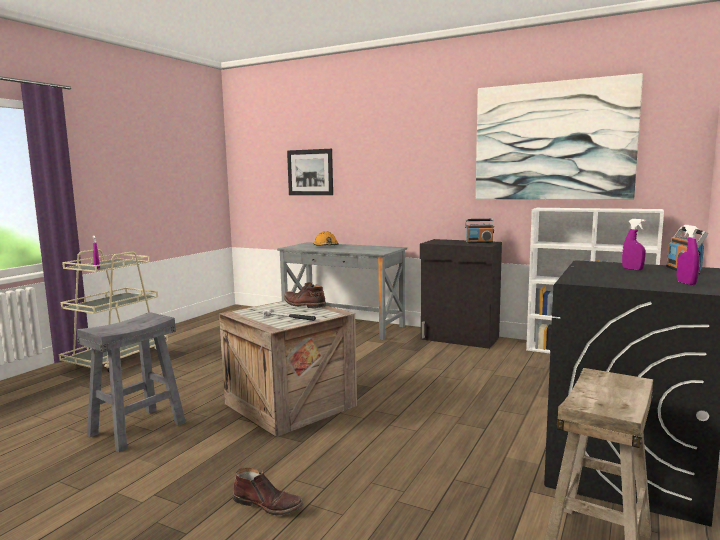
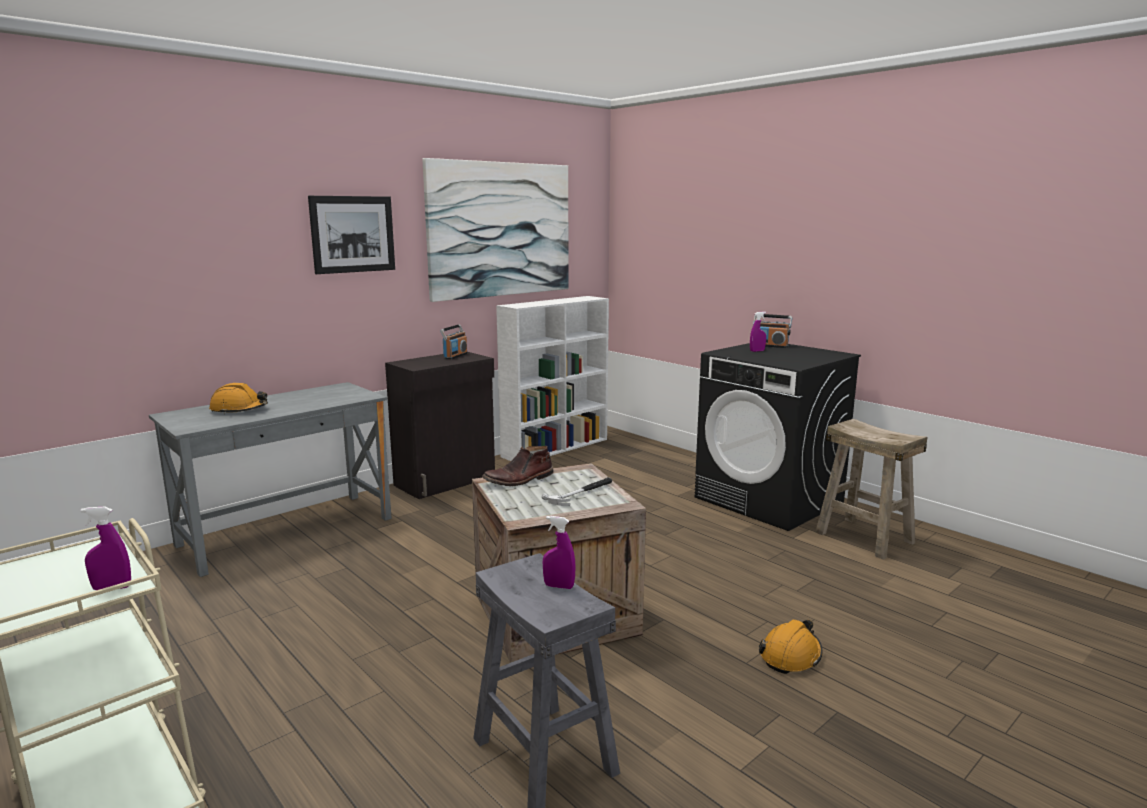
camera: 70 degrees left, 5 degrees up
(268, 504) = (791, 656): brown boot -> orange hard hat
(310, 172) = (137, 278): picture -> picture (353, 234)
(686, 283) = (816, 353): purple spray bottle -> purple spray bottle (559, 586)

